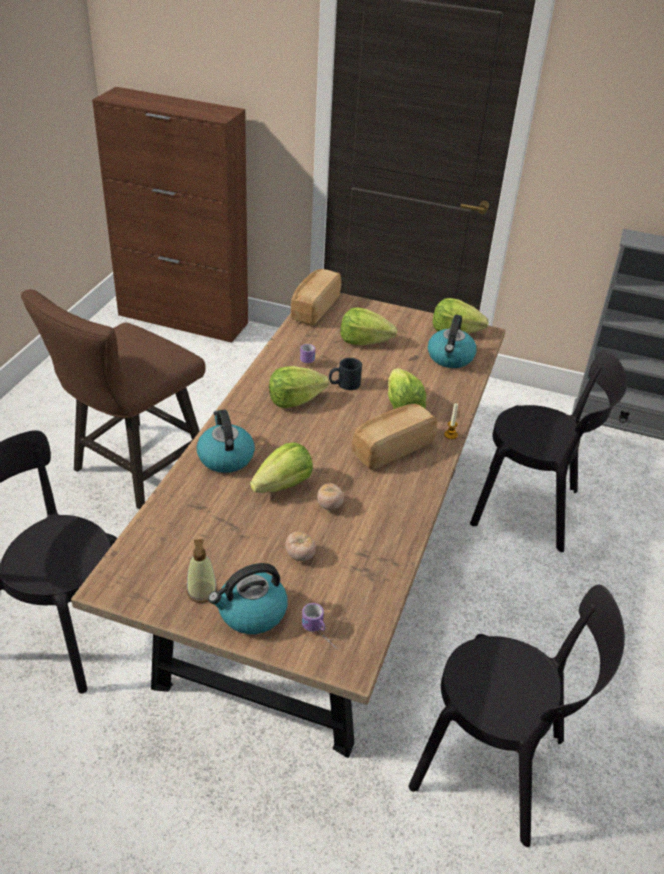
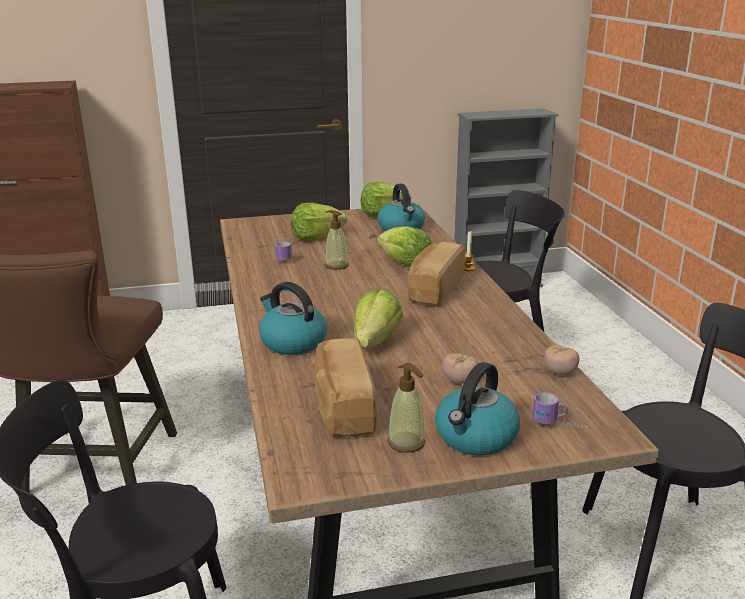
camera: 30 degrees left, 15 degrees down
(295, 400) = (306, 287): lettuce -> none
(313, 309) = (242, 231): bread -> bread (342, 408)
(329, 506) = (436, 340): tomato -> tomato (560, 372)
(344, 384) = (336, 265): black mug -> soap dispenser

